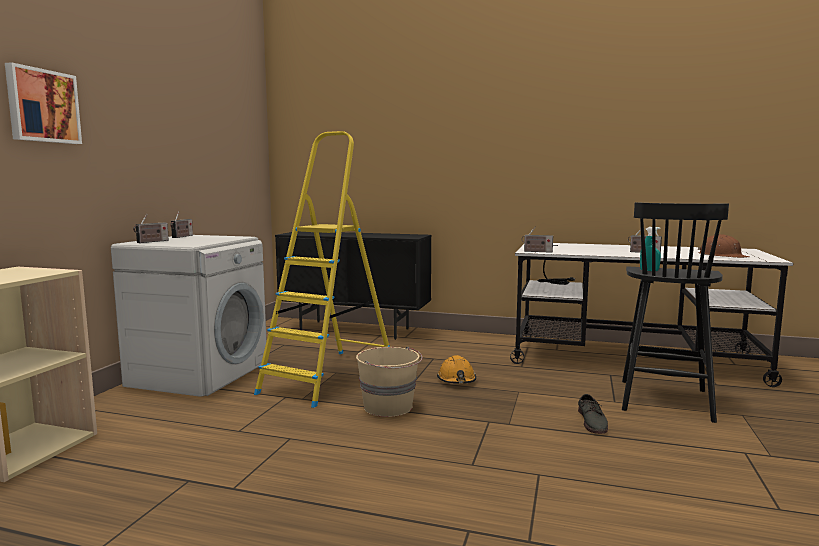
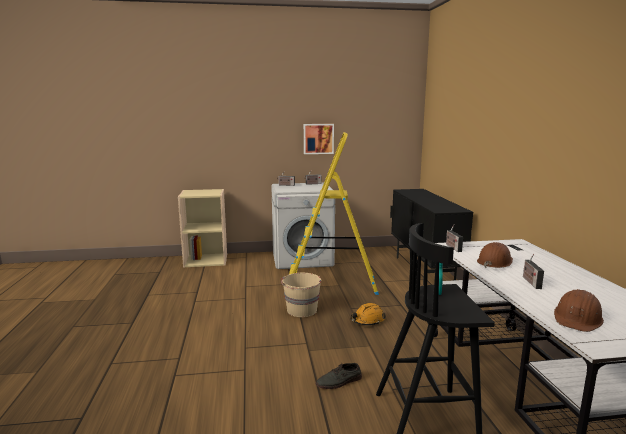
camera: 65 degrees right, 5 degrees up
(42, 106) = (242, 120): picture -> picture (318, 138)
(588, 251) = (494, 262): none -> brown hard hat

